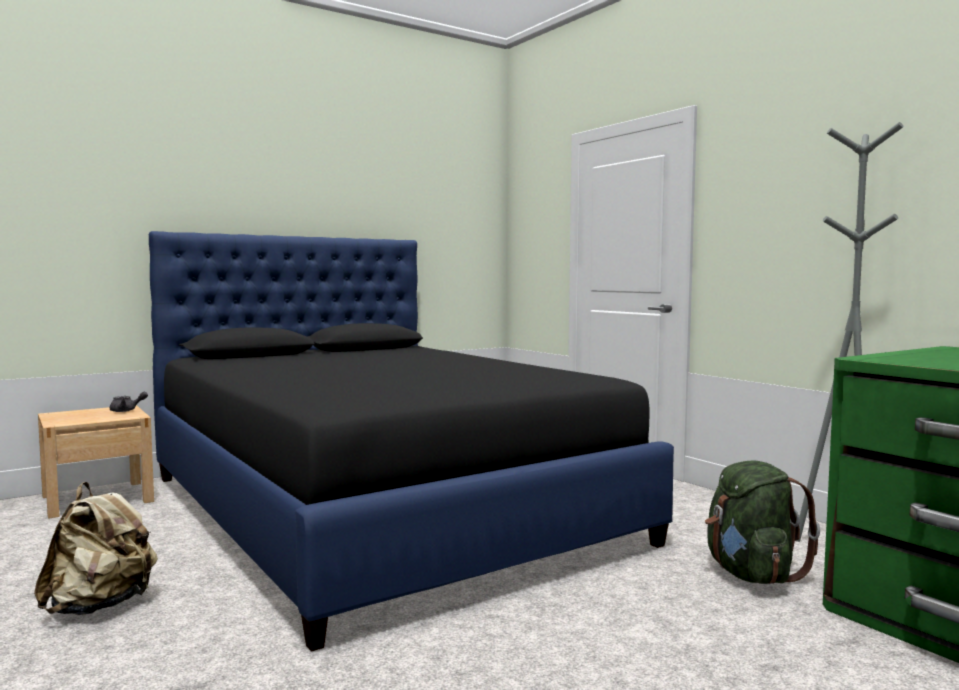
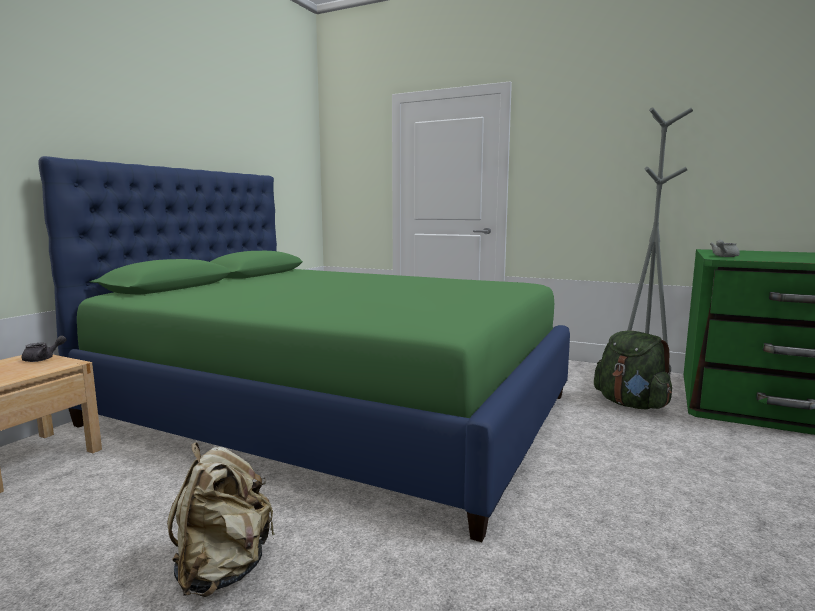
camera: 30 degrees left, 5 degrees up
(379, 508) = (334, 410): black bed -> green bed
(893, 357) = (724, 256): none -> grey teapot

